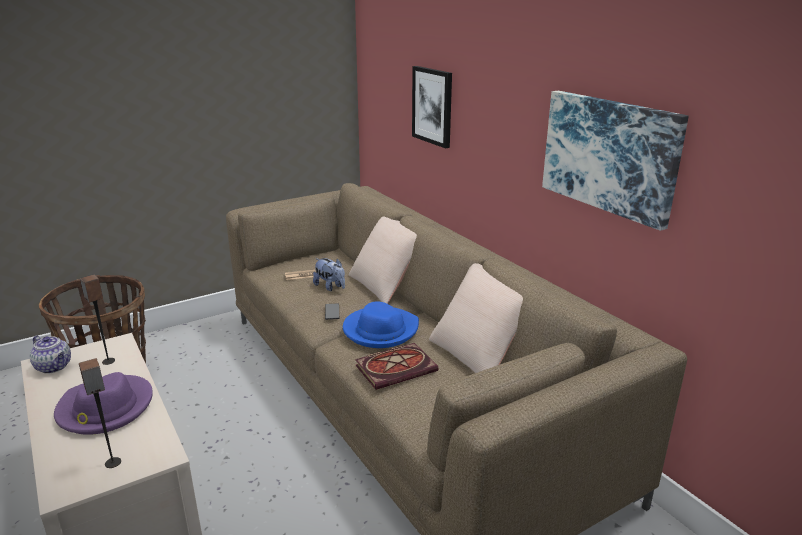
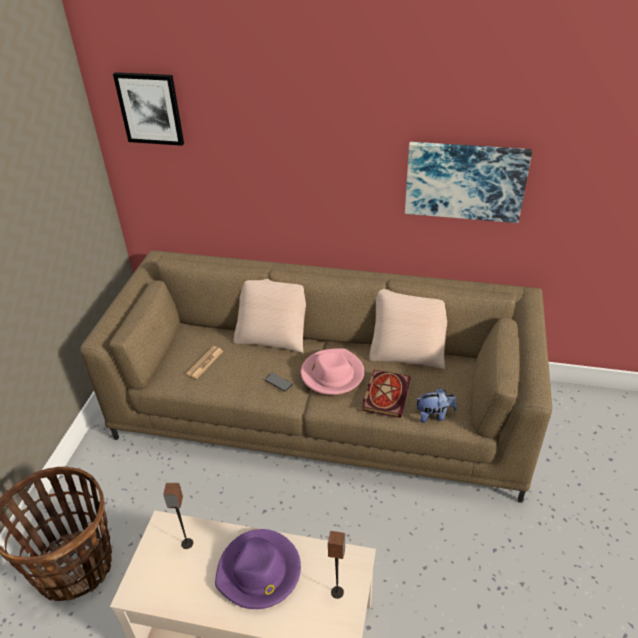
camera: 45 degrees left, 15 degrees up
(54, 367) = (153, 584): teapot -> none
(330, 287) = (240, 362): plush toy -> plush toy (434, 415)
(380, 330) = (332, 374): blue hat -> pink hat
(433, 106) = (245, 165): picture -> picture (150, 108)

